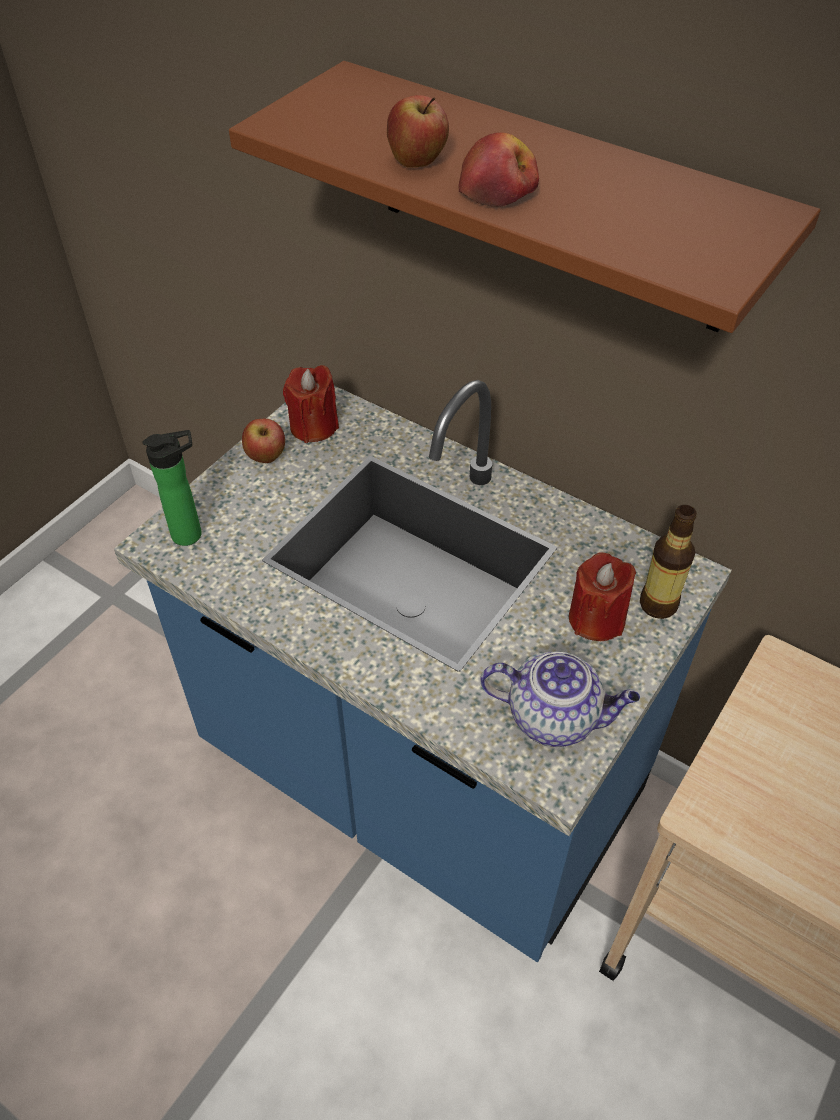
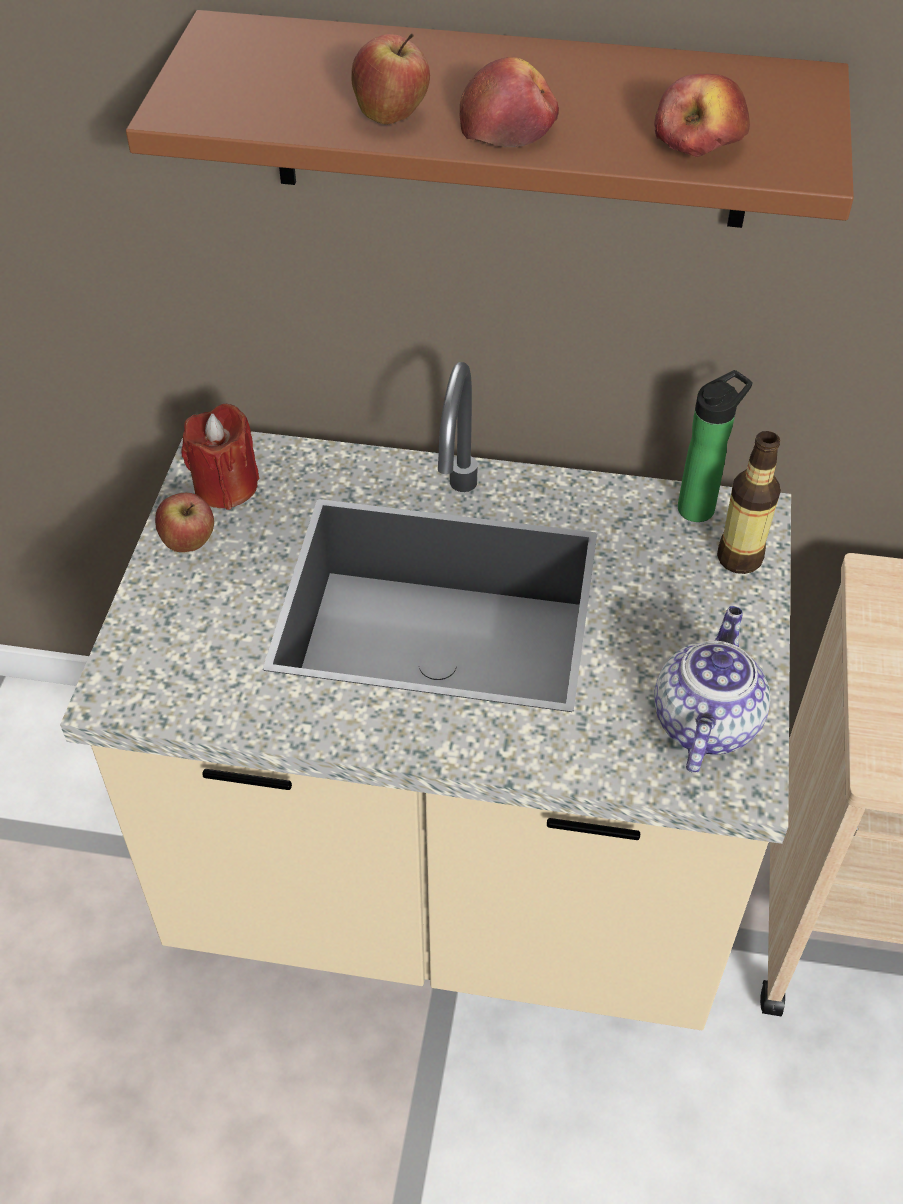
camera: 25 degrees left, 0 degrees up
(192, 534) = (153, 669): bottle -> bottle (700, 506)
(420, 777) = (451, 884): blue counter -> beige counter
(555, 717) = (704, 720): teapot -> teapot turned 60 degrees counterclockwise
(596, 619) = (685, 597): red candle -> none
(640, 238) = (700, 142): none -> apple

